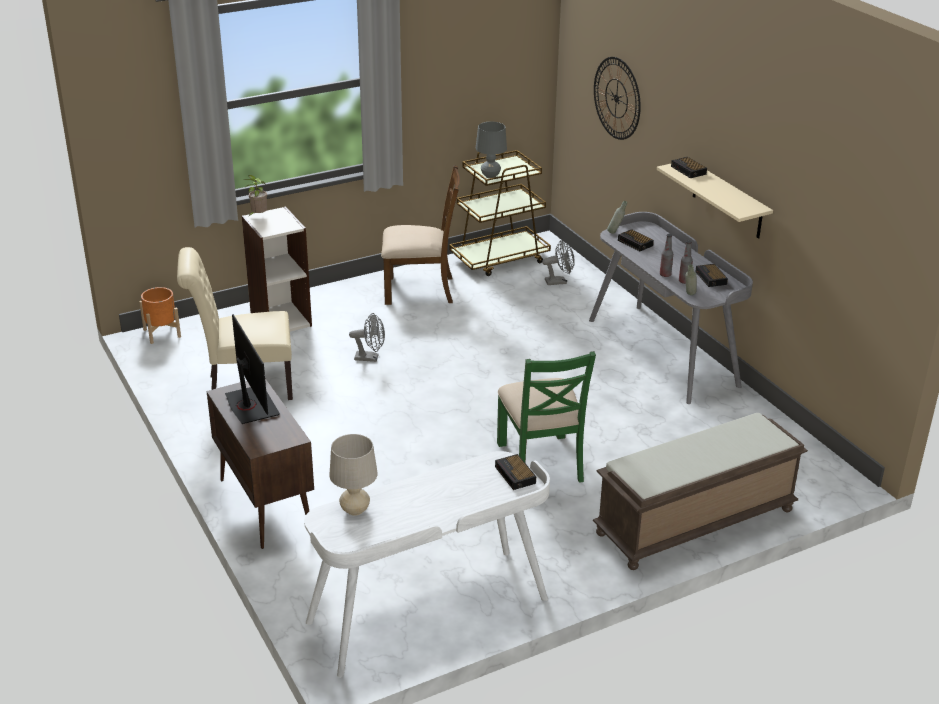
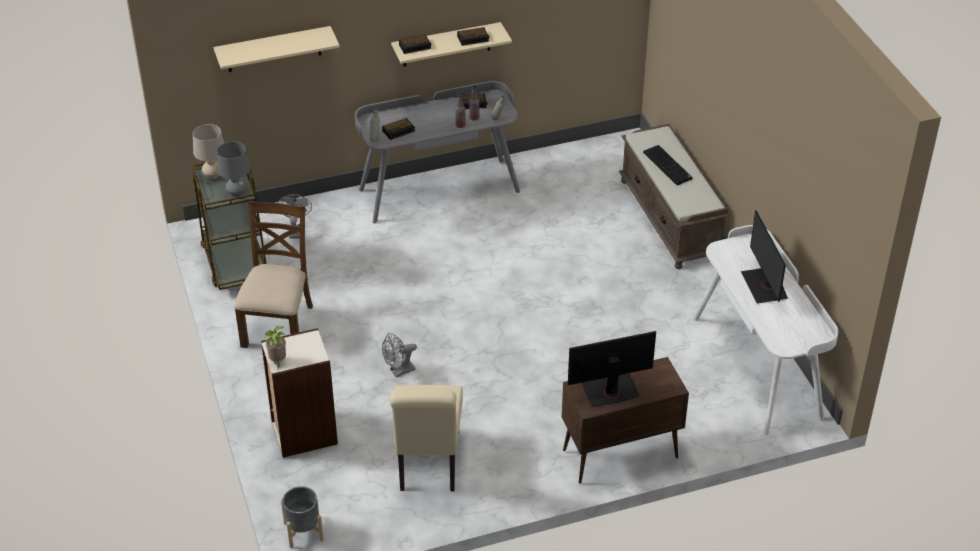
camera: 80 degrees left, 10 degrees up
(162, 333) = (304, 531): orange planter -> grey planter
(355, 510) = (774, 329): beige table lamp -> beige table lamp (213, 175)
(370, 358) = (399, 371): grey fan -> grey fan turned 135 degrees counterclockwise
(439, 500) = (764, 286): none -> monitor
(515, 475) = (737, 246): alarm clock -> alarm clock (473, 38)
(541, 462) = (585, 284): green chair -> none
(616, 98) = (273, 49): wall clock -> beige shelf
(709, 448) = (668, 166): none -> keyboard

